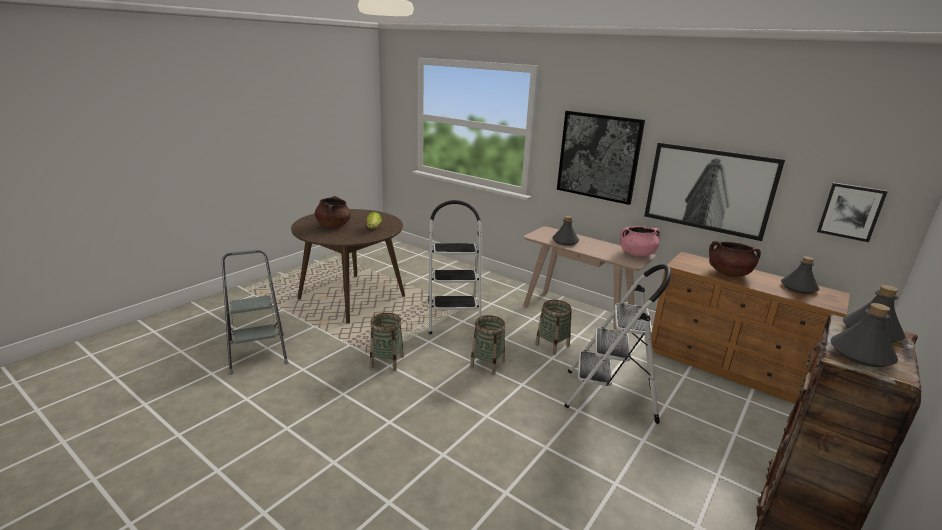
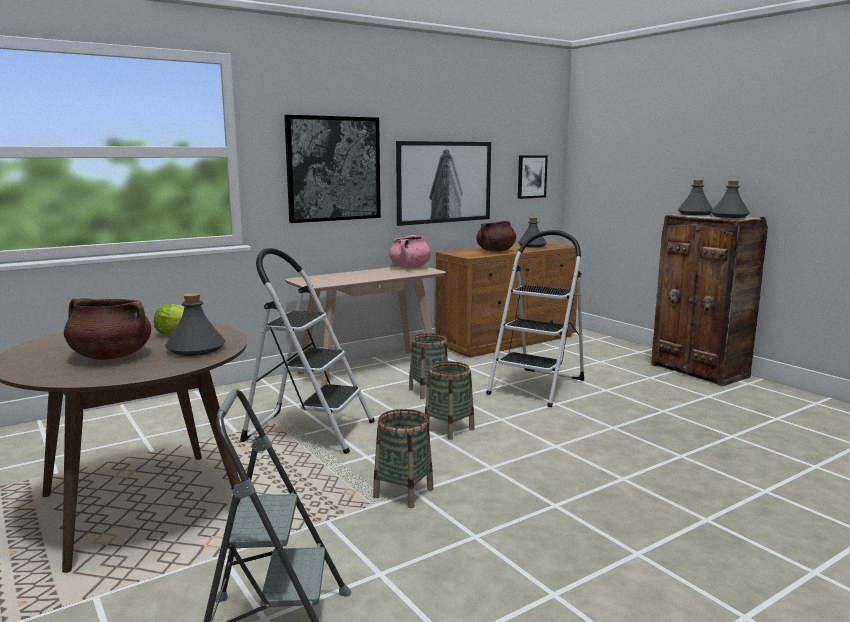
camera: 70 degrees left, 10 degrees down
(565, 241) = (348, 279): grey bottle -> grey bottle (195, 349)

